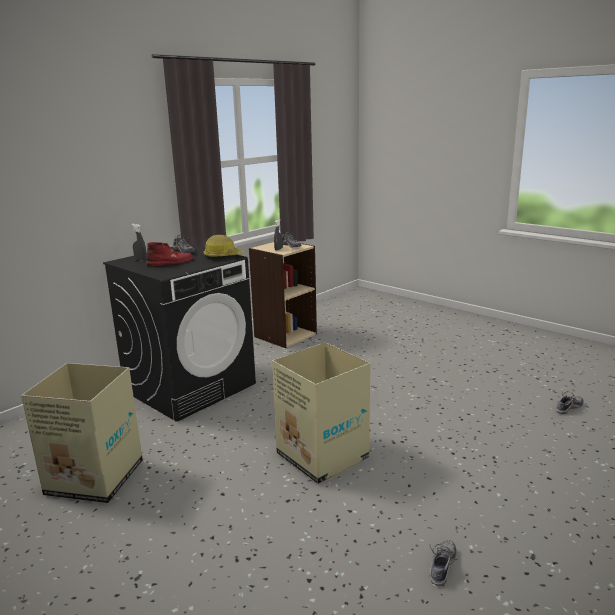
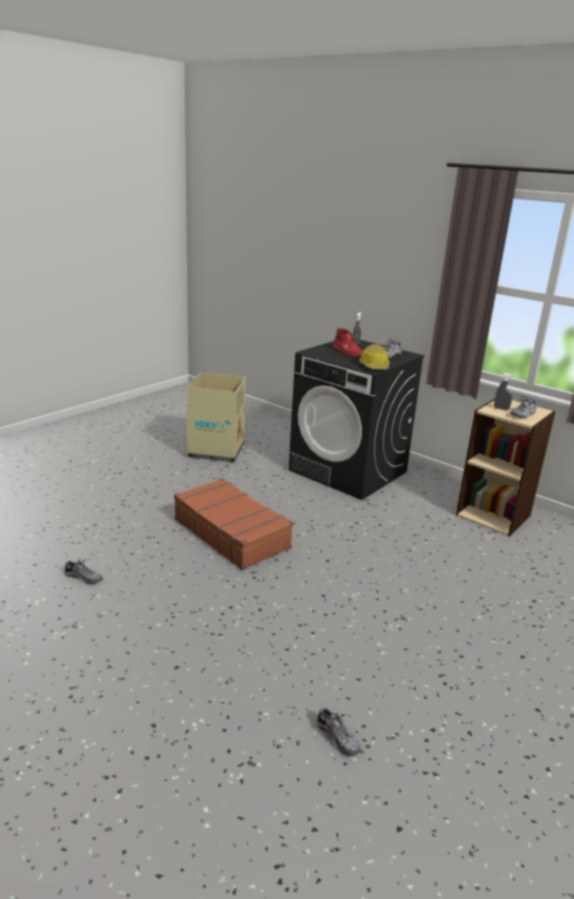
camera: 85 degrees right, 5 degrees up
(323, 457) = (232, 533): cardboard box -> brown suitcase

